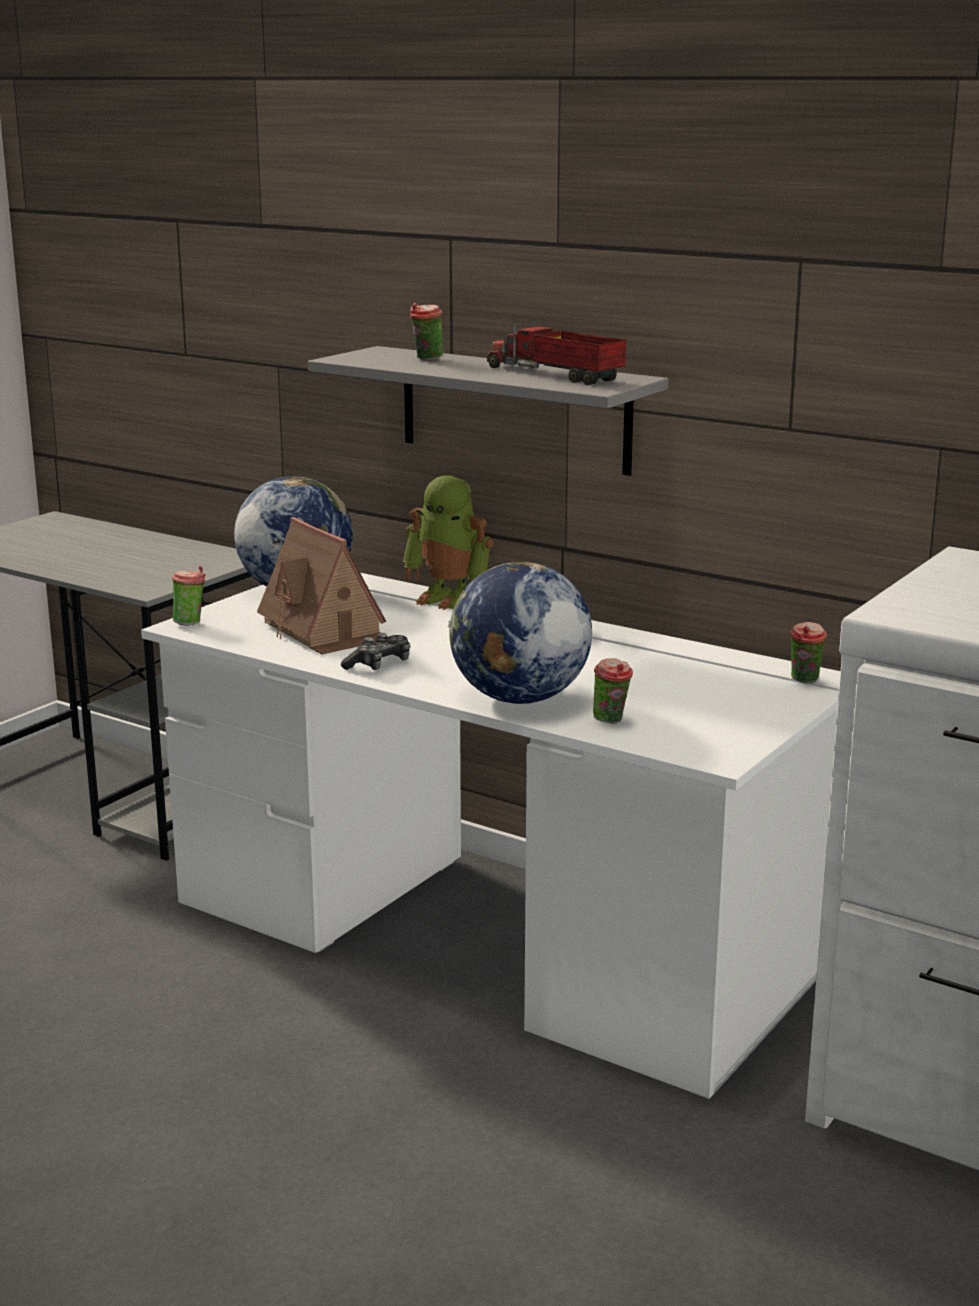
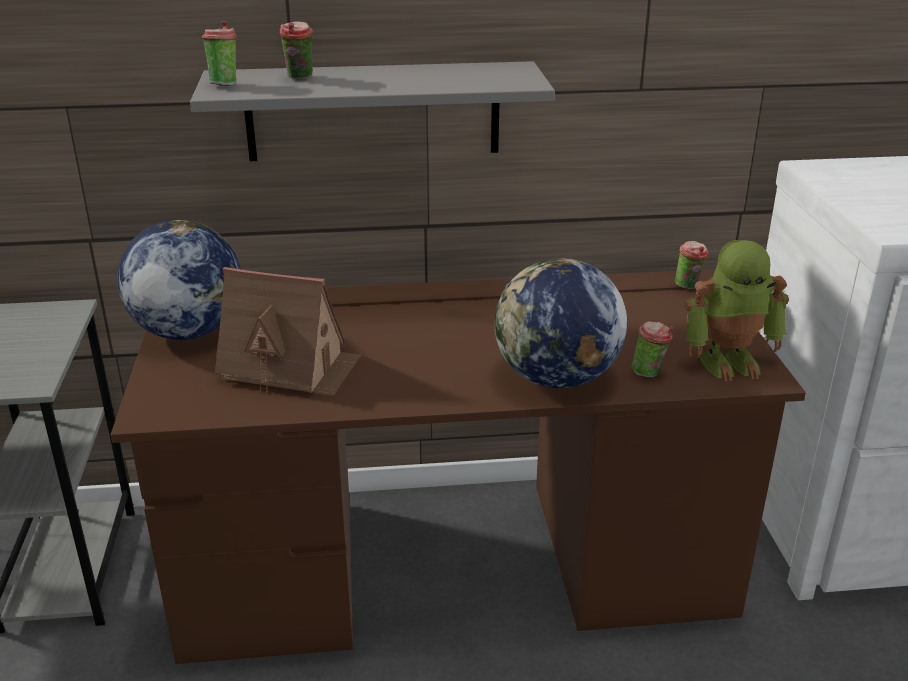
camera: 40 degrees left, 10 degrees up
(190, 623) = (150, 406): cup -> cup (224, 84)
(379, 665) = (398, 387): game controller -> none
(449, 598) = (332, 295): toy robot -> toy robot (729, 361)
(490, 939) = (453, 563): white desk -> brown desk
(556, 375) = (453, 75): toy truck -> none

